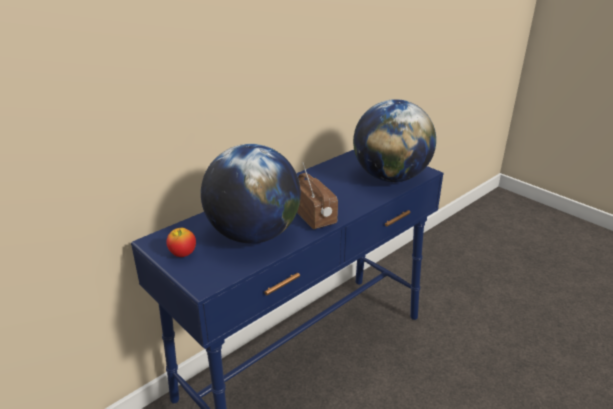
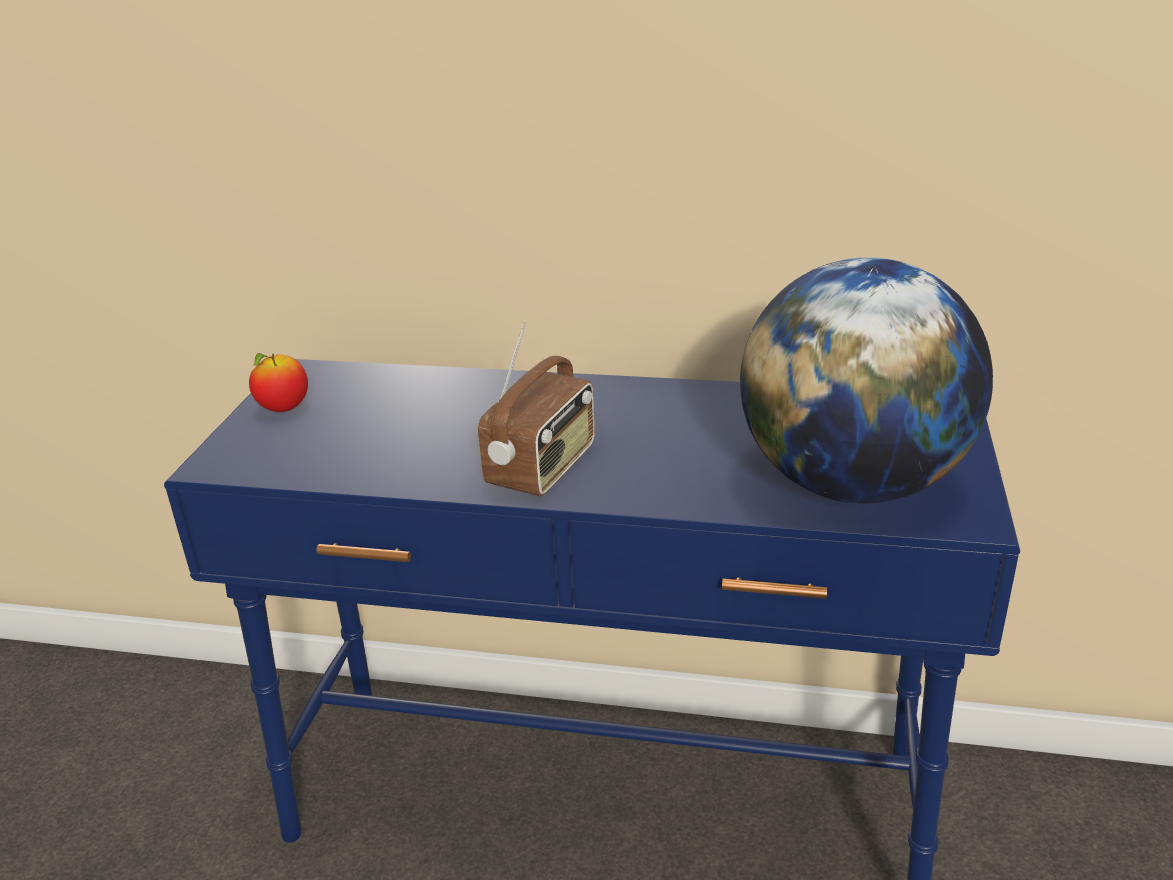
camera: 55 degrees right, 0 degrees up
(253, 235) = (407, 437): globe -> none

